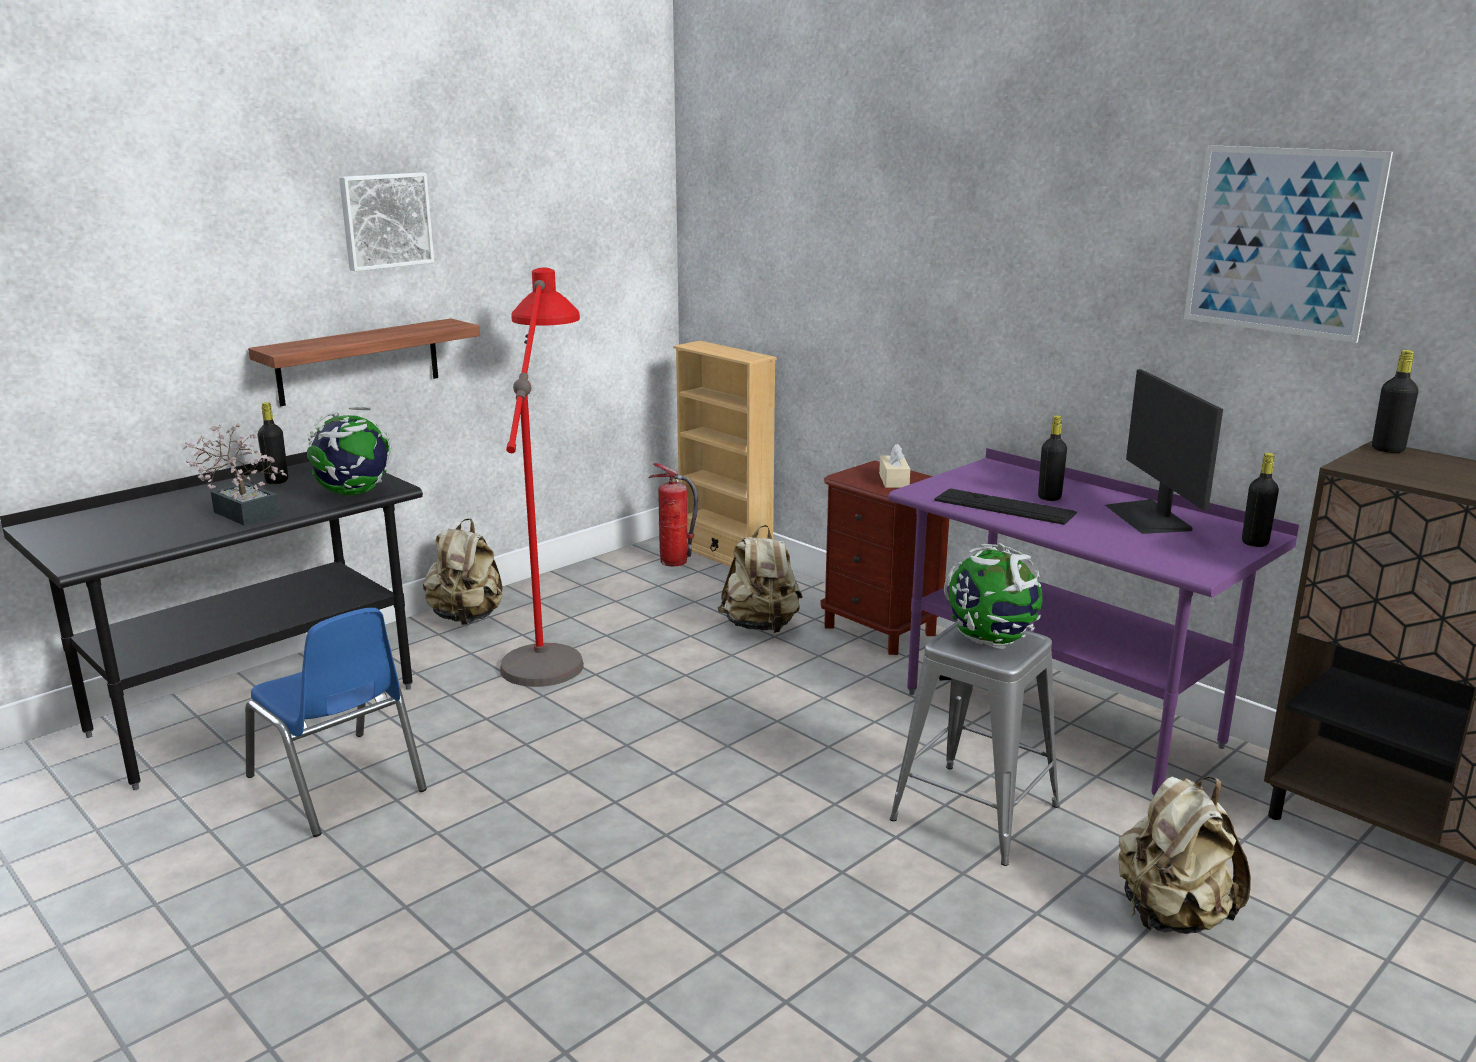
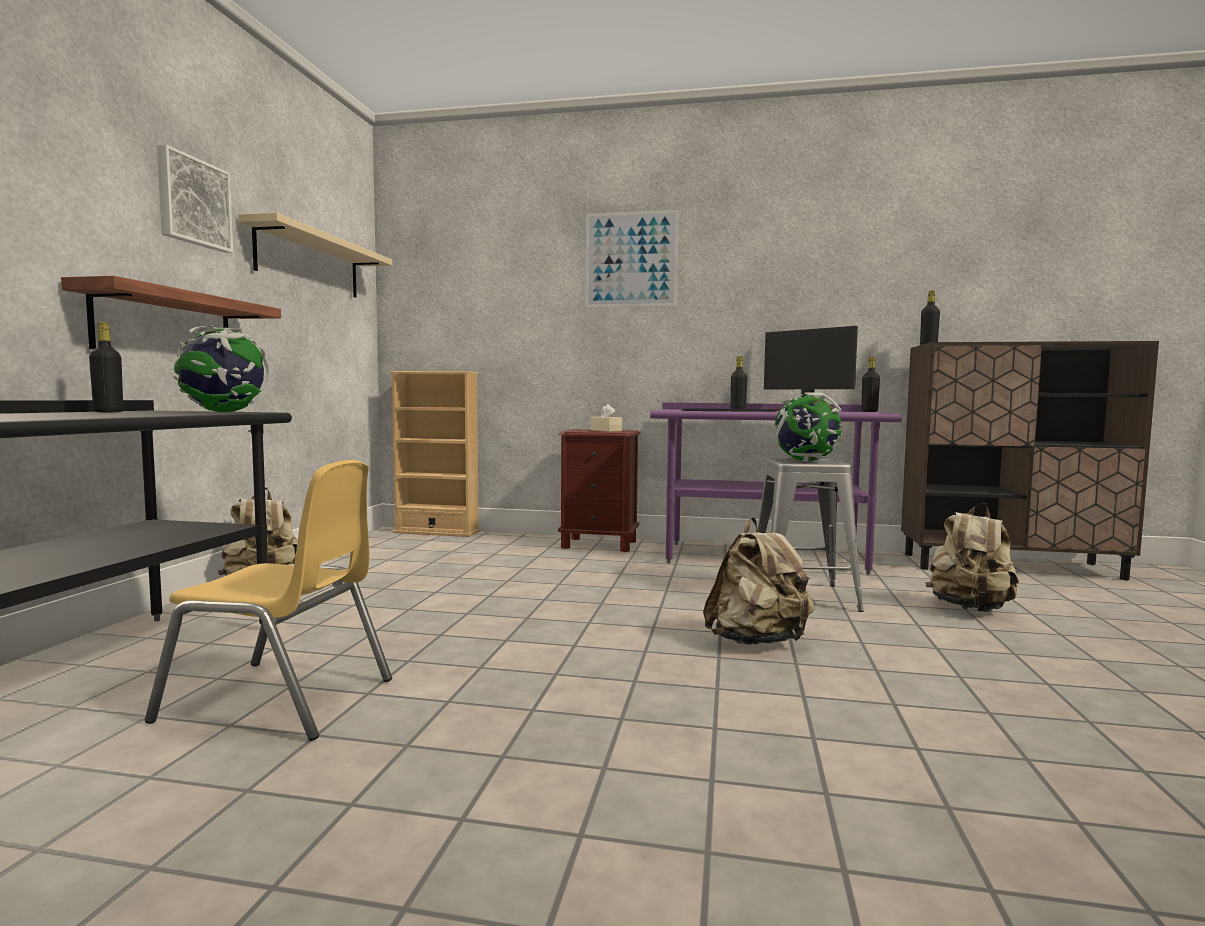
camera: 35 degrees left, 15 degrees down
(243, 511) = (109, 414): potted plant -> none
(337, 784) = (279, 700): blue chair -> yellow chair
(550, 641) = (366, 584): red floor lamp -> none
(554, 230) = (309, 263): none -> beige shelf
(674, 561) = (403, 539): fire extinguisher -> none
(761, 626) = (520, 554): beige backpack -> beige backpack (757, 642)
(1281, 241) = (842, 248): picture -> picture (631, 260)

